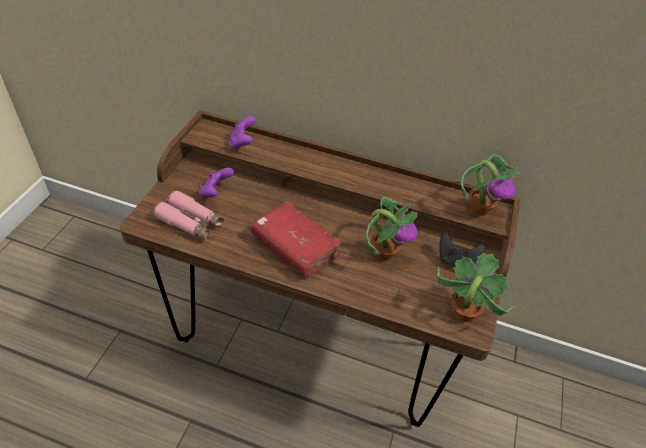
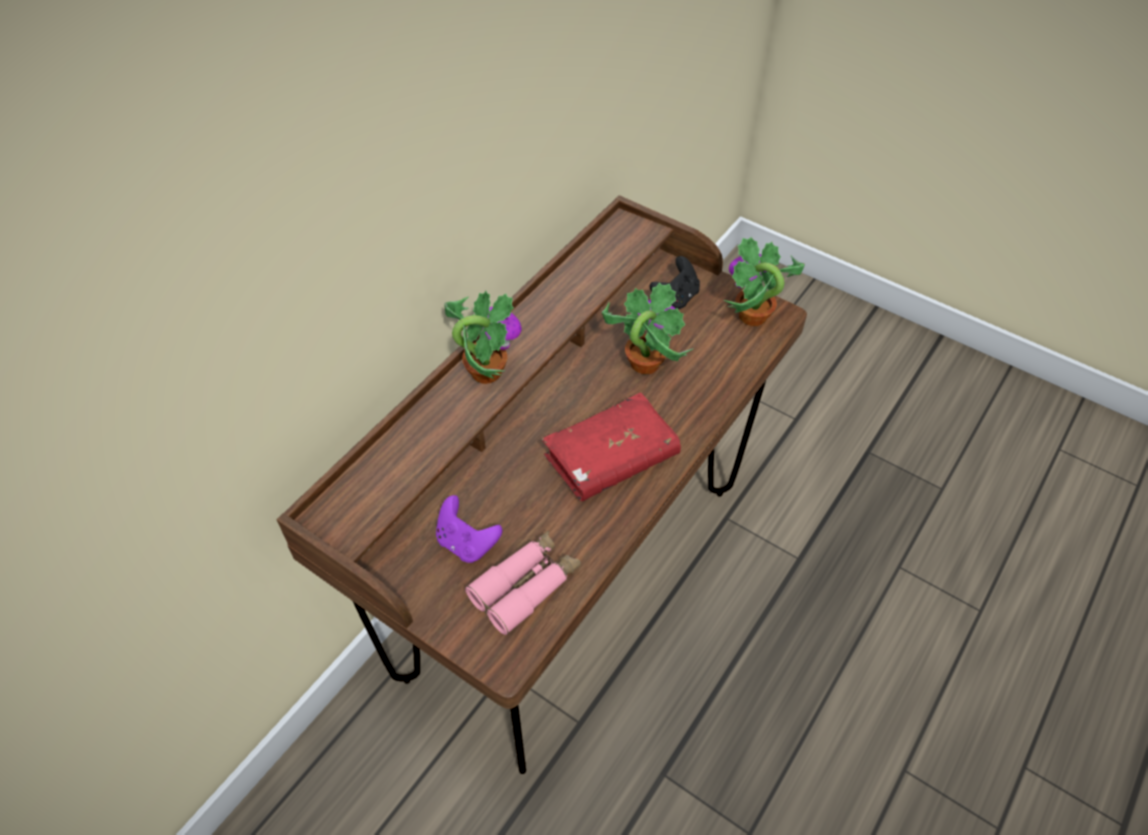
camera: 70 degrees left, 5 degrees up
(242, 143) = (394, 469): purple game controller -> none
(479, 207) = (619, 237): potted plant -> potted plant (485, 371)

